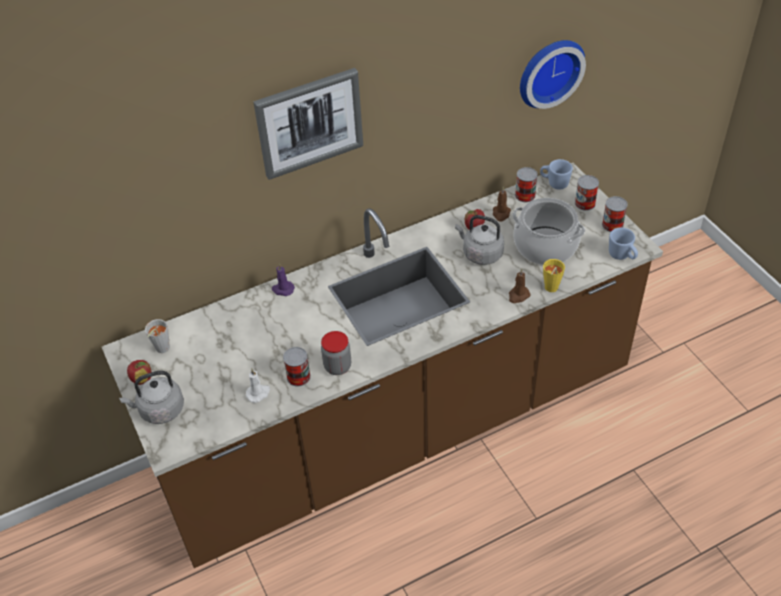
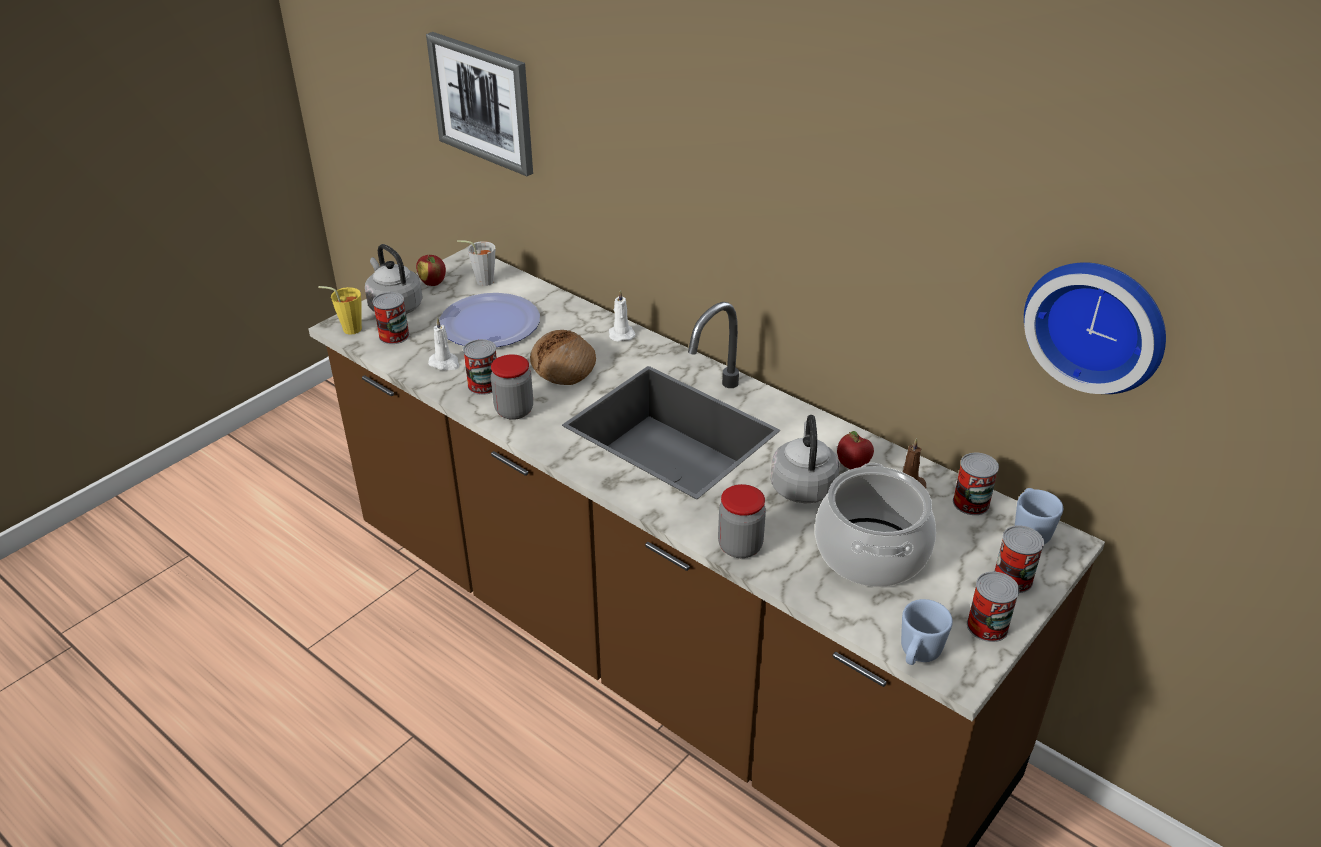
camera: 65 degrees right, 10 degrees down
(202, 417) = (394, 335): none -> can
(223, 357) = (490, 323): none -> plate
(282, 289) = (621, 334): purple candle -> white candle
(302, 328) = (564, 366): none -> bread
(309, 122) = (713, 127): picture -> picture (483, 102)
(518, 296) = (740, 546): brown candle -> jar
(550, 289) = (776, 579): yellow cup -> yellow cup (348, 329)

